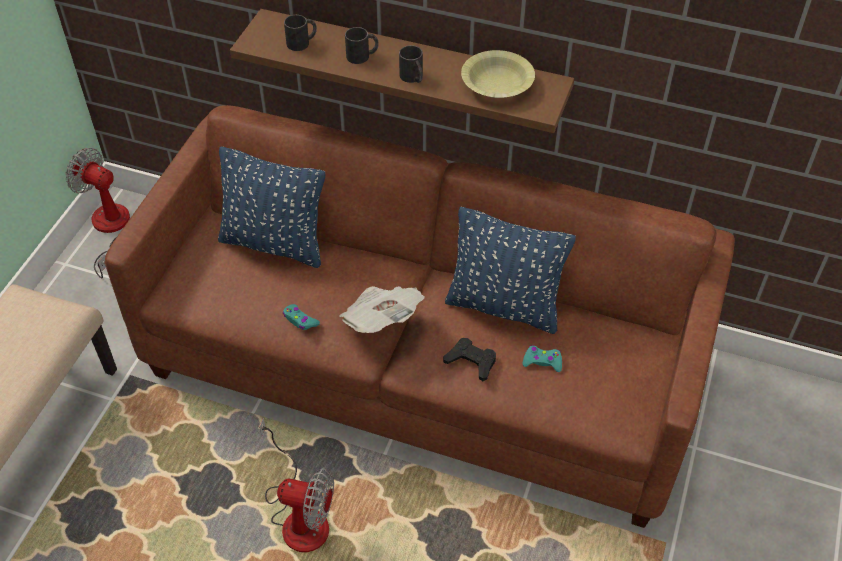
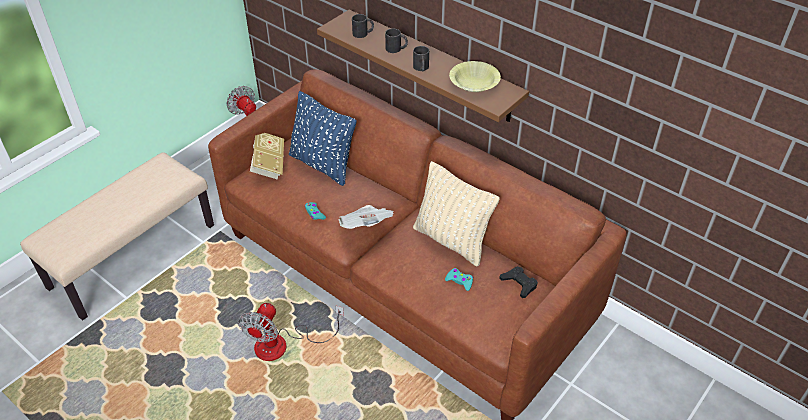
camera: 20 degrees right, 5 degrees down
(195, 264) = (268, 164): none -> book
(299, 515) = (283, 344): fan -> fan turned 75 degrees clockwise
(471, 361) = (412, 268): black game controller -> black game controller (519, 284)
(504, 306) = (452, 240): blue pillow -> beige pillow

